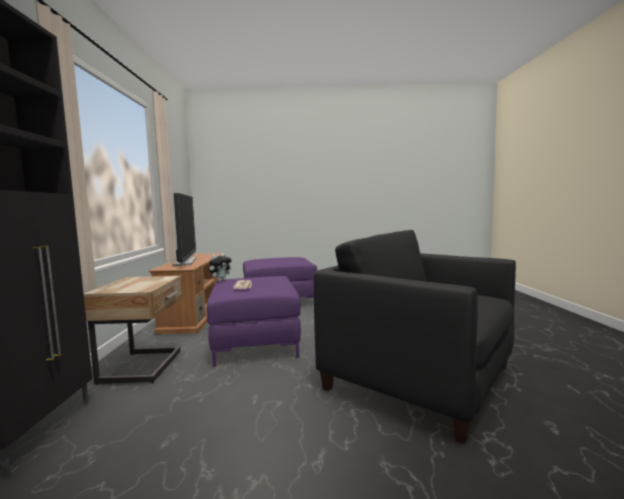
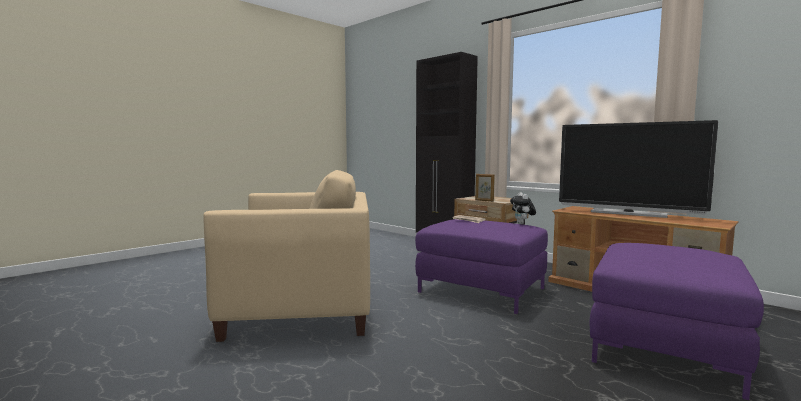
camera: 135 degrees right, 0 degrees up
(166, 281) = (484, 200): none -> picture frame
(420, 378) = (301, 307): black armchair -> beige armchair

